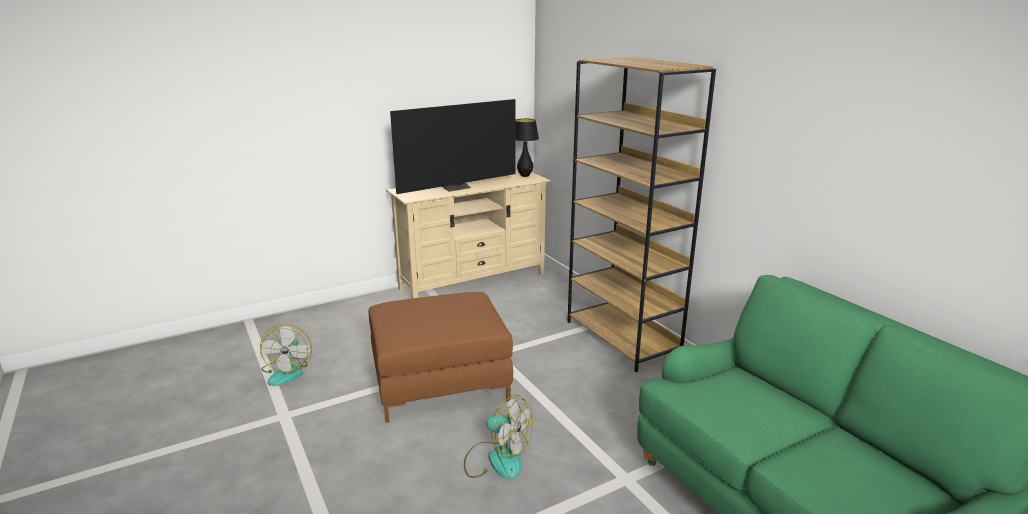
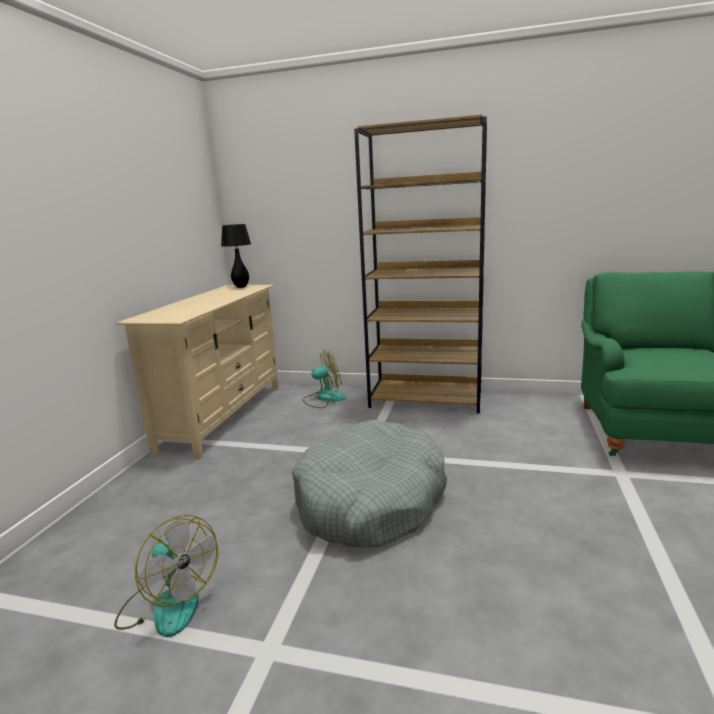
camera: 45 degrees left, 5 degrees down
(441, 383) = (370, 500): brown ottoman -> grey dog bed
(456, 187) = (200, 304): television -> none
(496, 459) = (538, 521): fan -> fan (324, 398)

